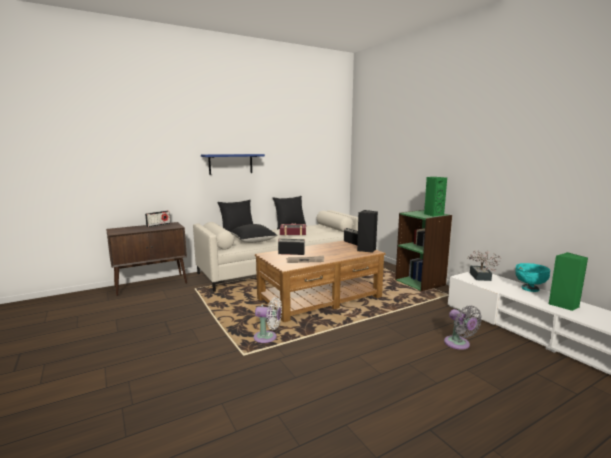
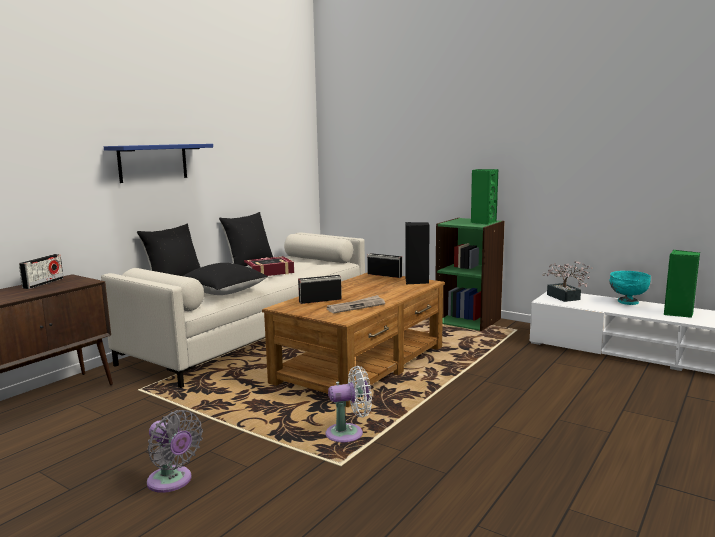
camera: 25 degrees left, 0 degrees up
(459, 344) = (586, 384): grey fan -> grey fan (172, 482)

